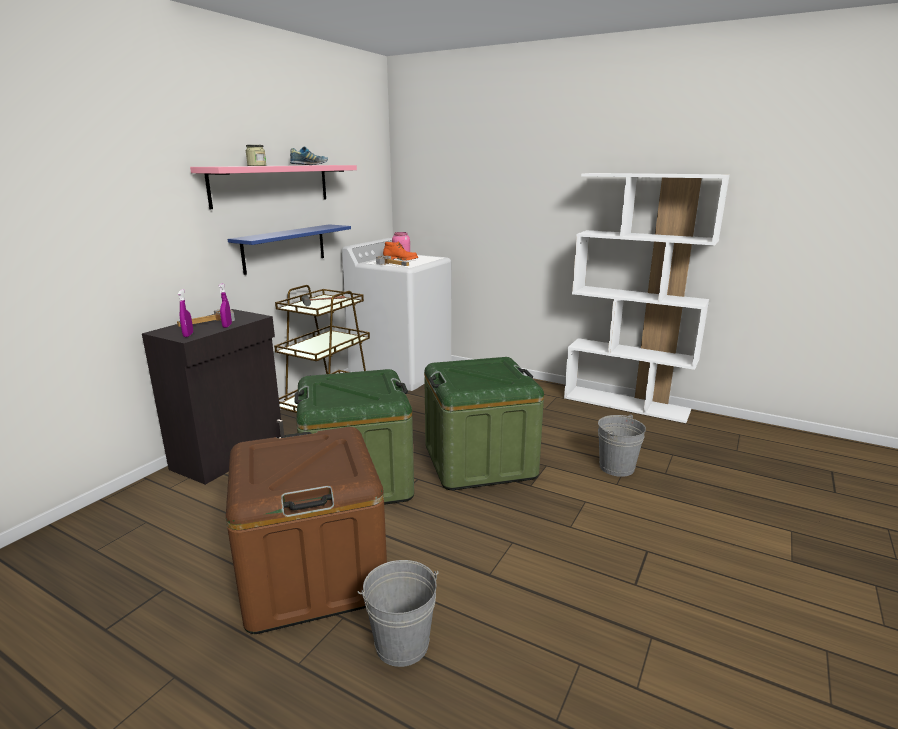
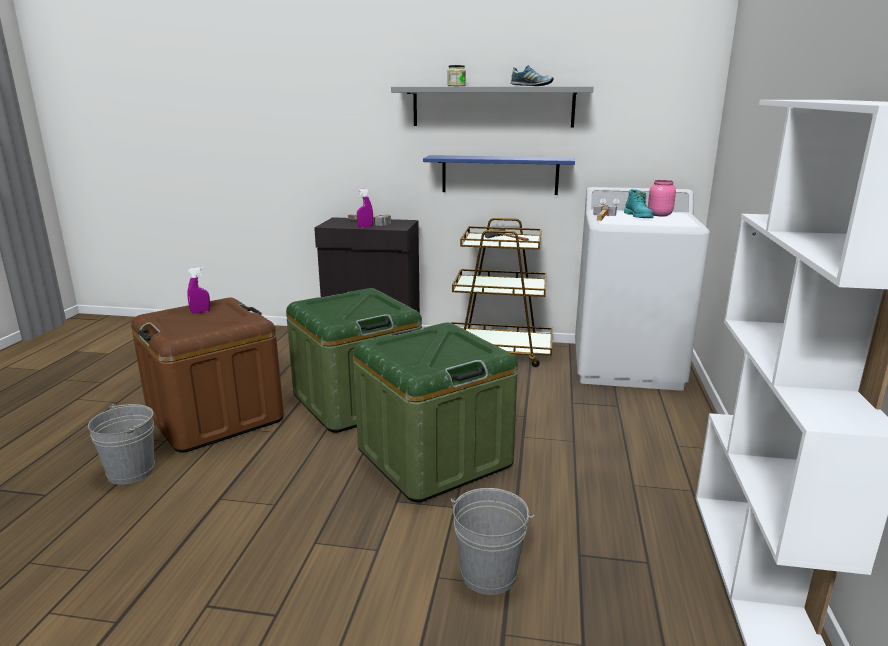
camera: 70 degrees right, 0 degrees up
(188, 335) = (334, 224): purple spray bottle -> purple spray bottle (200, 312)
(272, 185) = (492, 106): pink shelf -> grey shelf
(400, 260) = (639, 216): orange boot -> turquoise boot

